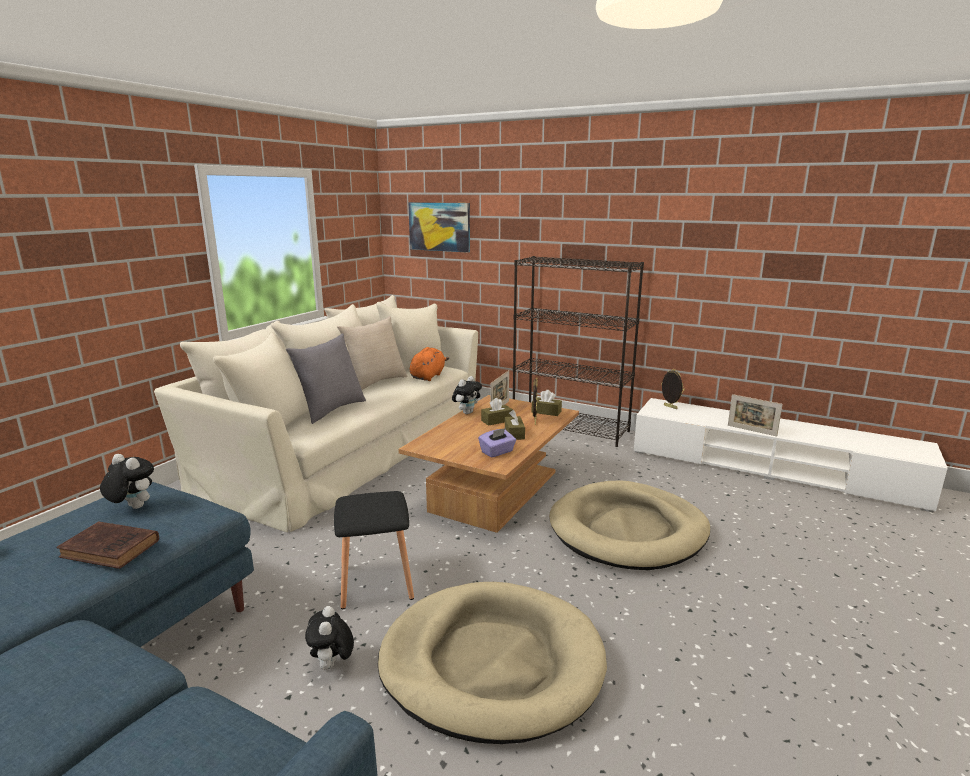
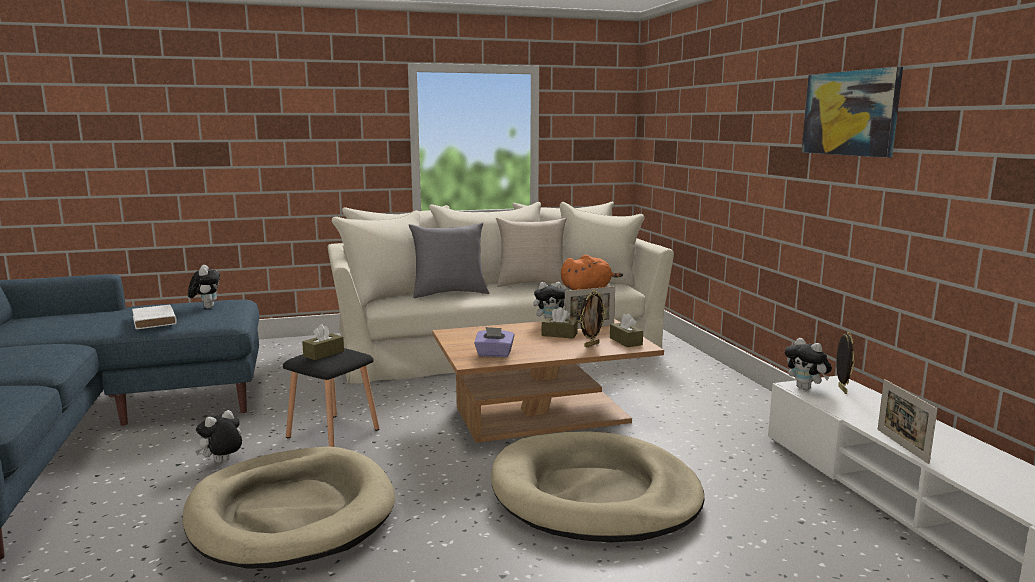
camera: 45 degrees right, 5 degrees down
(112, 549) = (154, 321): brown book -> white book
(439, 226) = (674, 127): picture -> picture (850, 113)
(514, 434) = (546, 347): brown tissue box -> brown tissue box (324, 353)
(571, 428) = (742, 394): black bookcase -> none
(656, 412) = (806, 388): none -> plush toy

